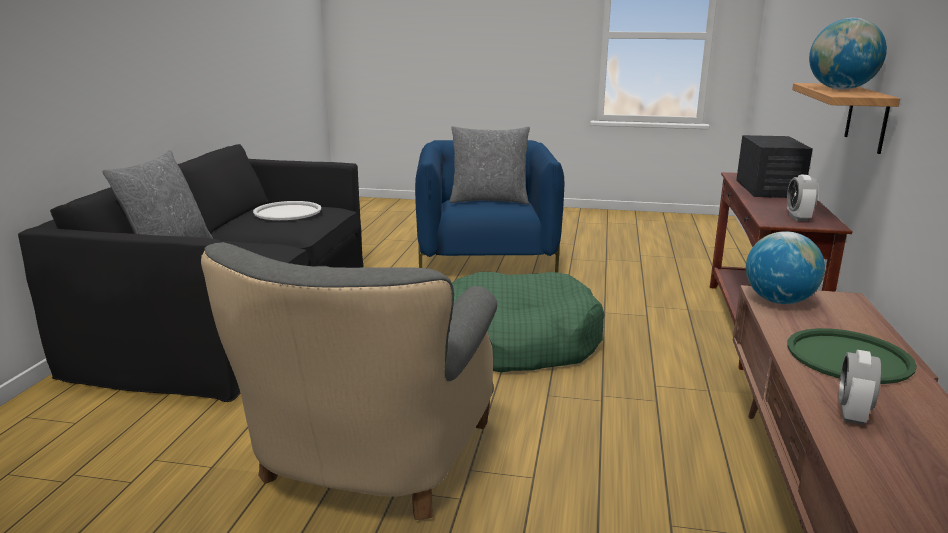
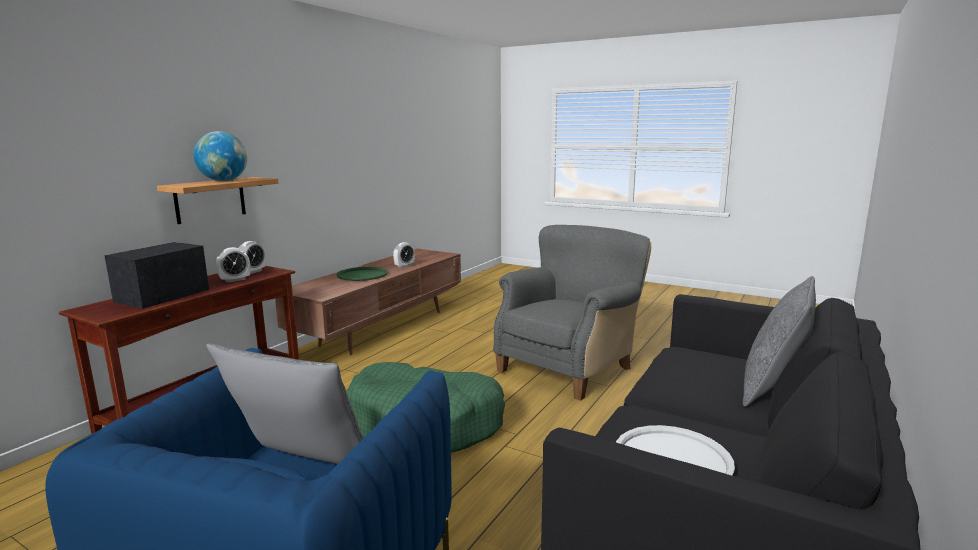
camera: 160 degrees left, 5 degrees down
(772, 207) = (235, 280): none -> alarm clock
(778, 301) = (327, 292): globe -> none

